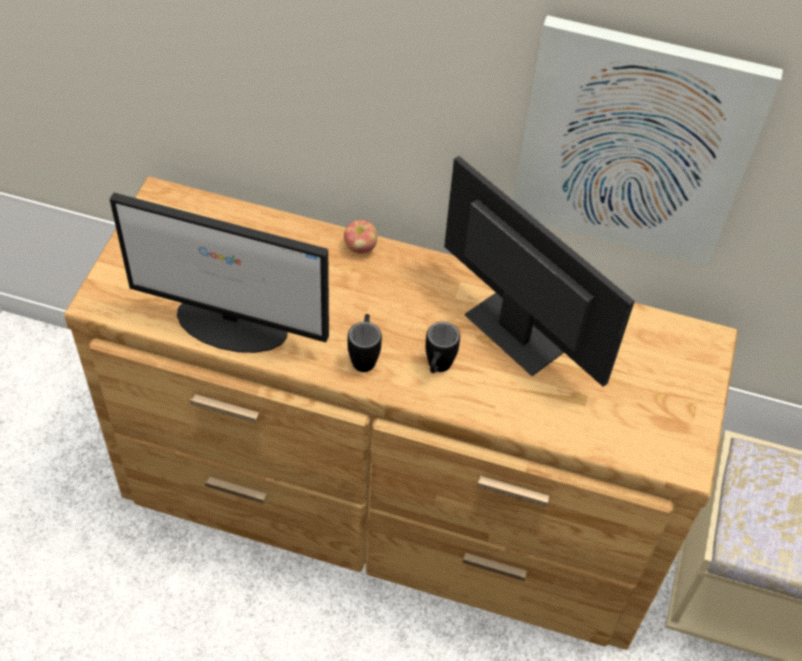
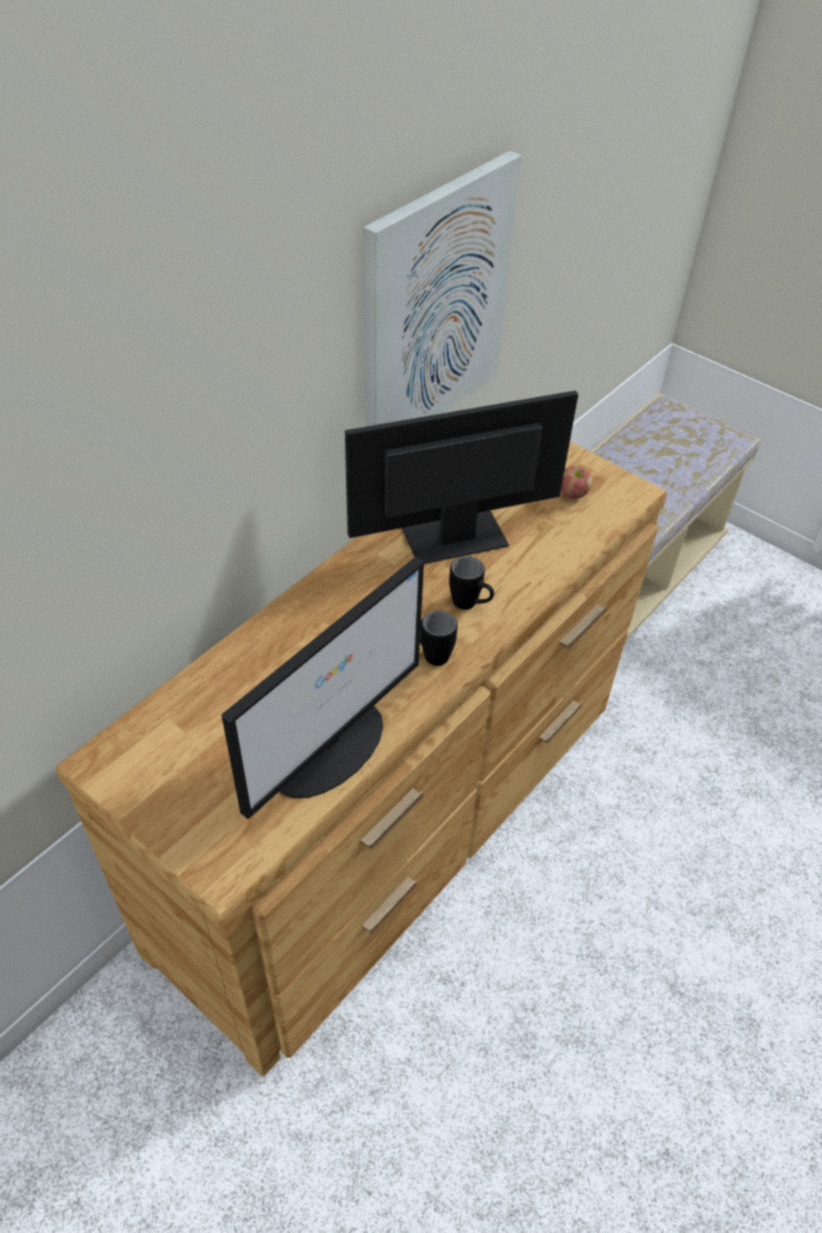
camera: 65 degrees left, 5 degrees down
(360, 247) = (290, 610): apple -> apple (573, 494)

